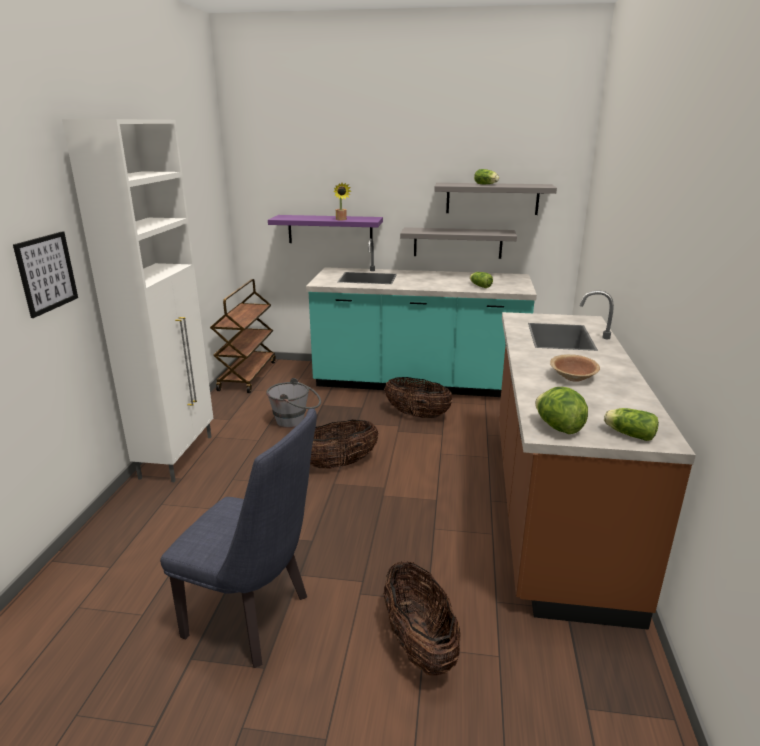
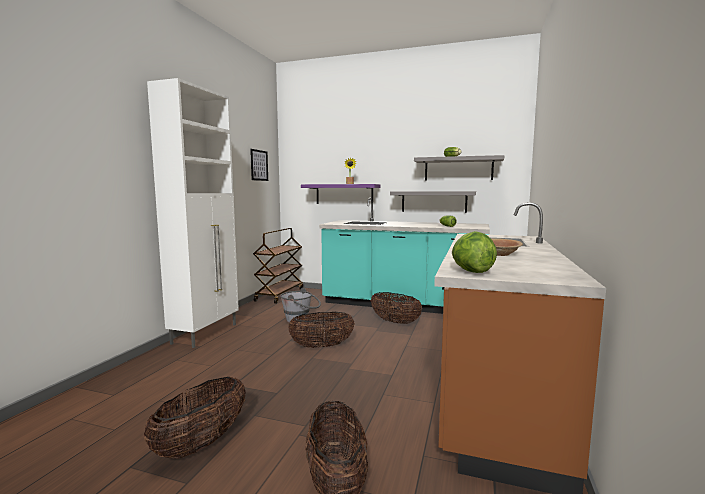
camera: 10 degrees right, 15 degrees down
(46, 273) = (117, 173): picture -> picture (259, 165)
(256, 619) = (201, 443): blue chair -> basket
(628, 434) = (538, 276): lettuce -> none

